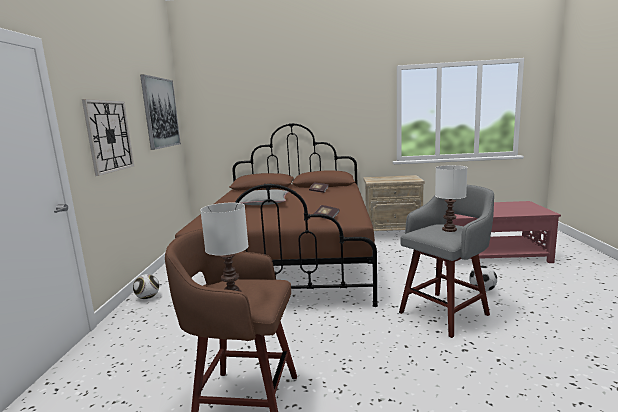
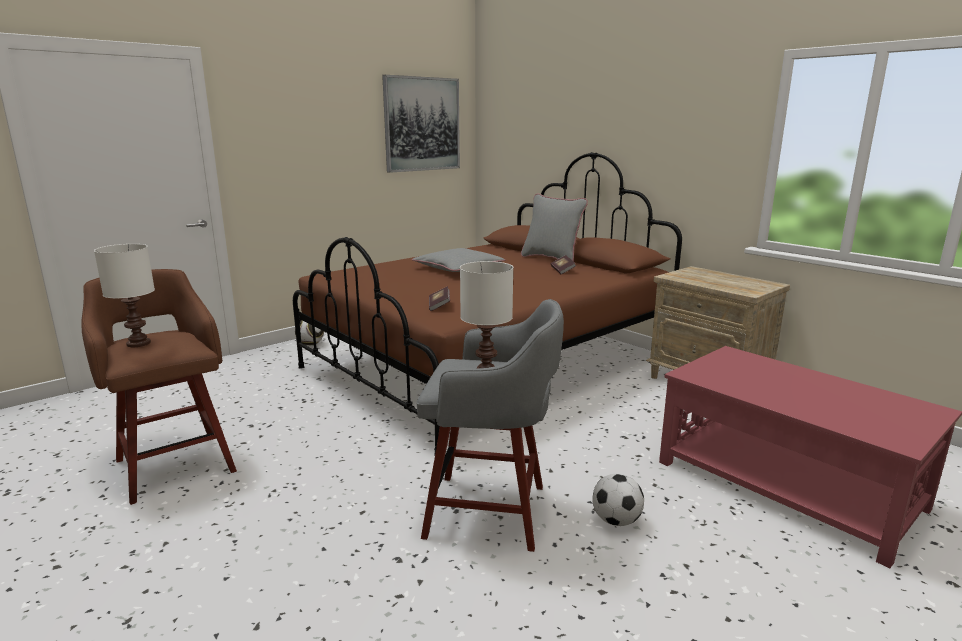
camera: 45 degrees right, 5 degrees up
(109, 136) = (301, 152): wall clock -> none
(293, 188) = (551, 259): none -> grey pillow

